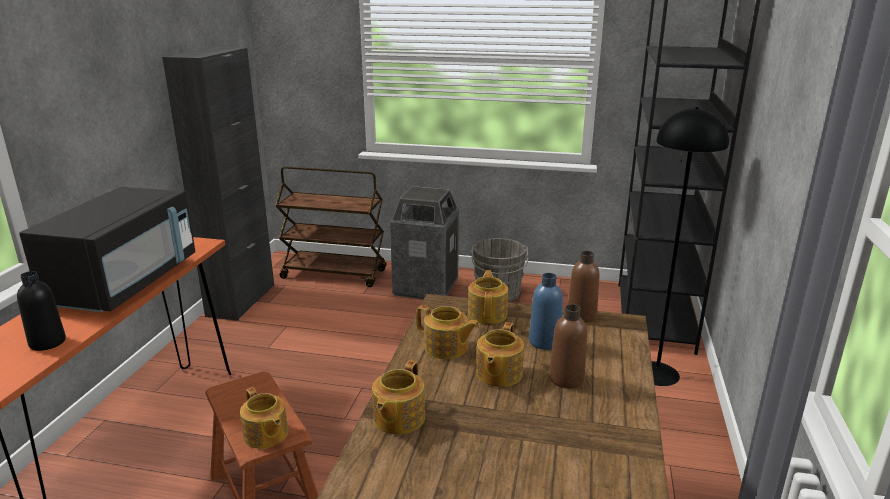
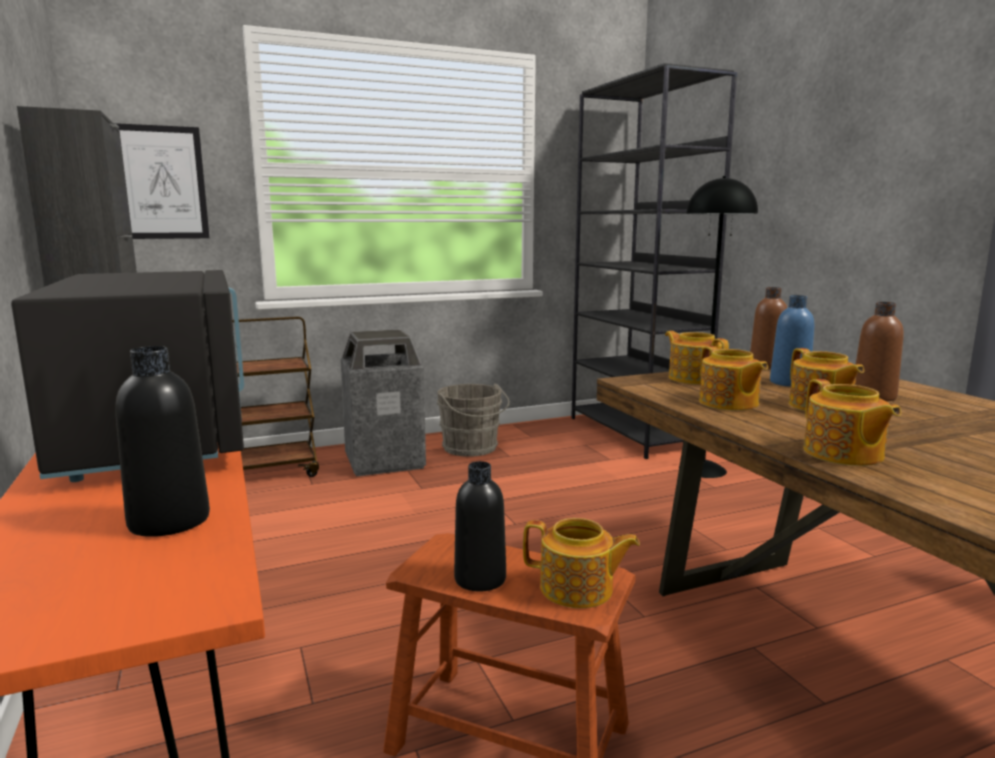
camera: 35 degrees left, 10 degrees down
(238, 408) = (480, 579): none -> black bottle
(304, 65) = (162, 183): none -> picture
(446, 348) = (728, 403): teapot -> teapot turned 75 degrees clockwise

